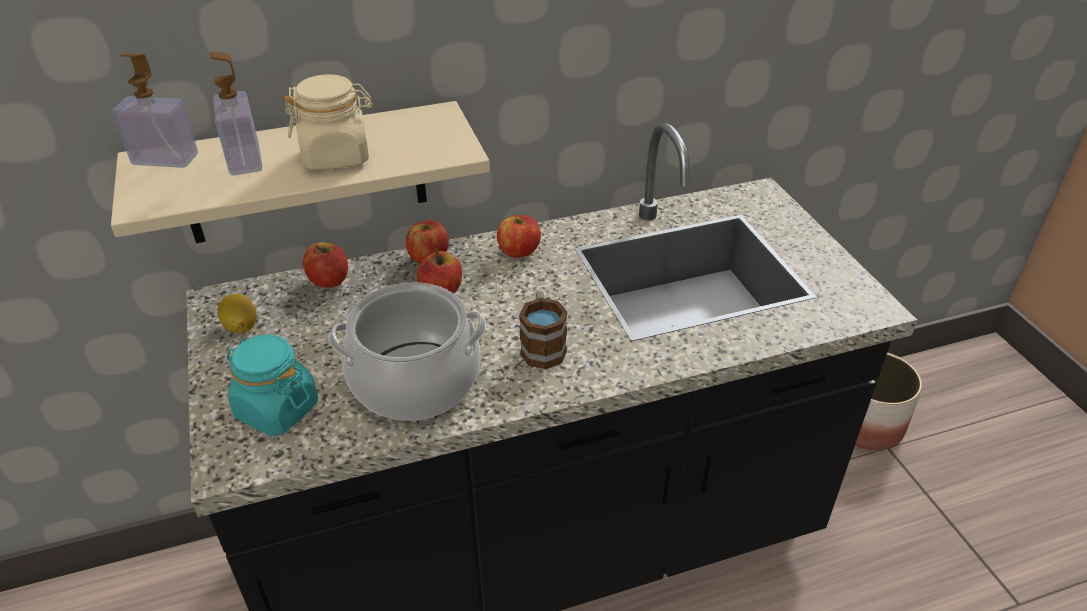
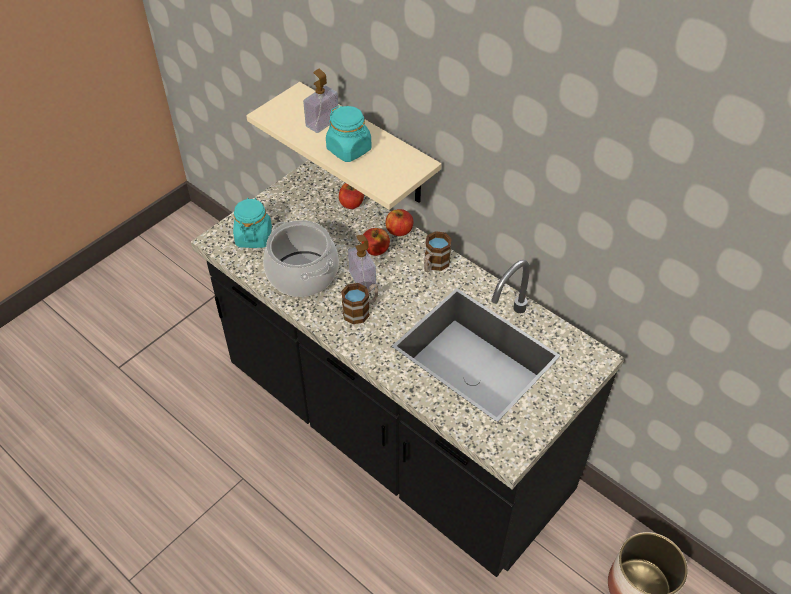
camera: 60 degrees right, 10 degrees up
(165, 159) = (304, 98): soap dispenser -> soap dispenser (362, 280)
(241, 326) = (297, 193): lemon -> none
(337, 156) = (349, 149): beige jar -> turquoise jar
(519, 251) = (434, 265): apple -> mug

